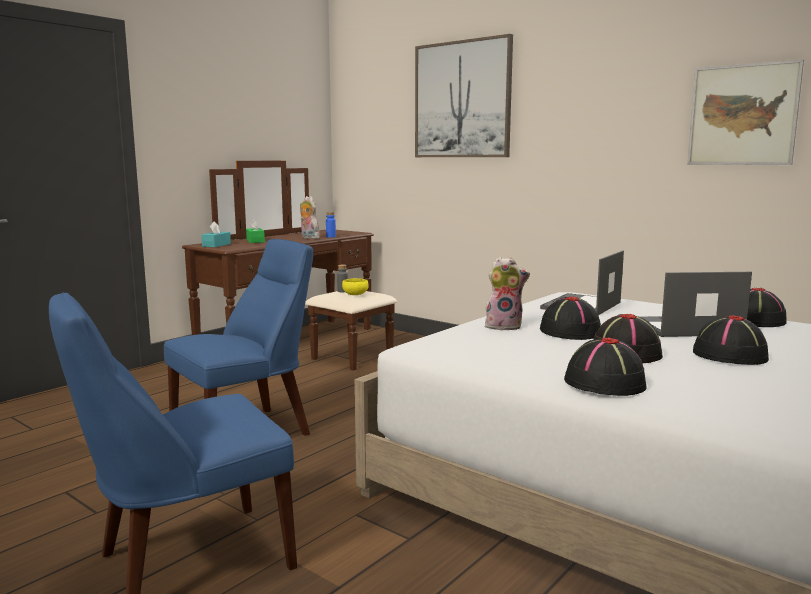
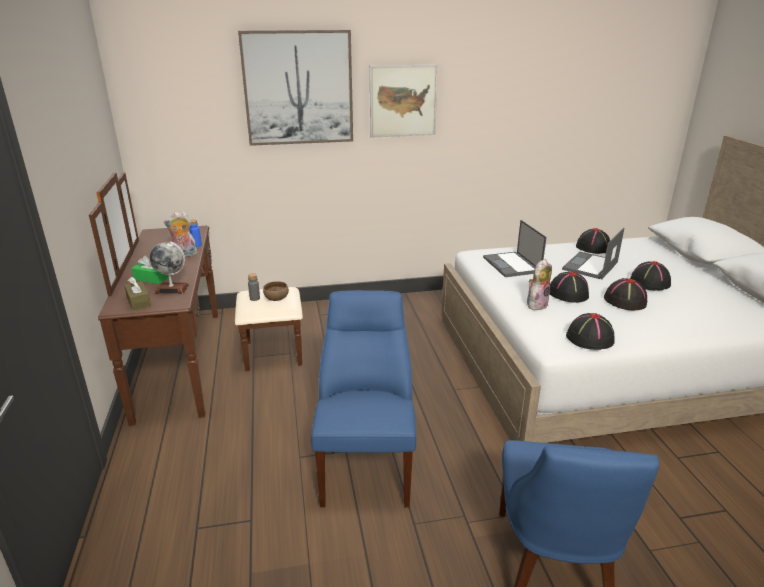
camera: 50 degrees left, 15 degrees up
(216, 245) = (138, 301): turquoise tissue box -> brown tissue box
(248, 245) = (172, 289): none -> globe
(355, 294) = (276, 298): yellow bowl -> brown bowl
(604, 383) = (673, 330): black hat -> black hat (589, 338)
(742, 115) = (528, 105): picture -> picture (403, 101)

